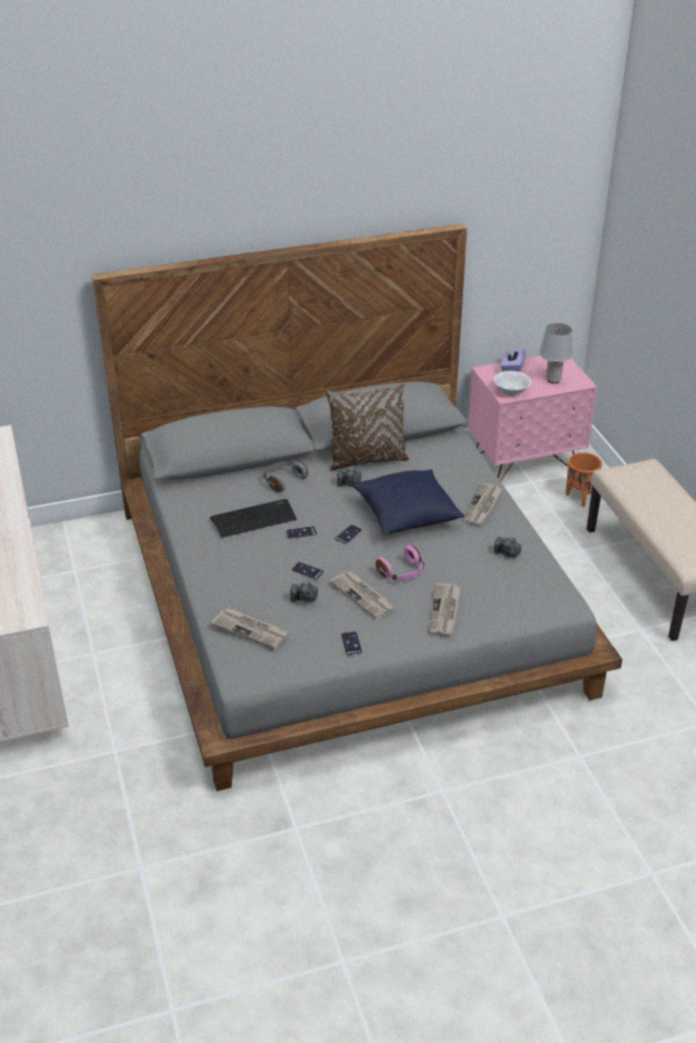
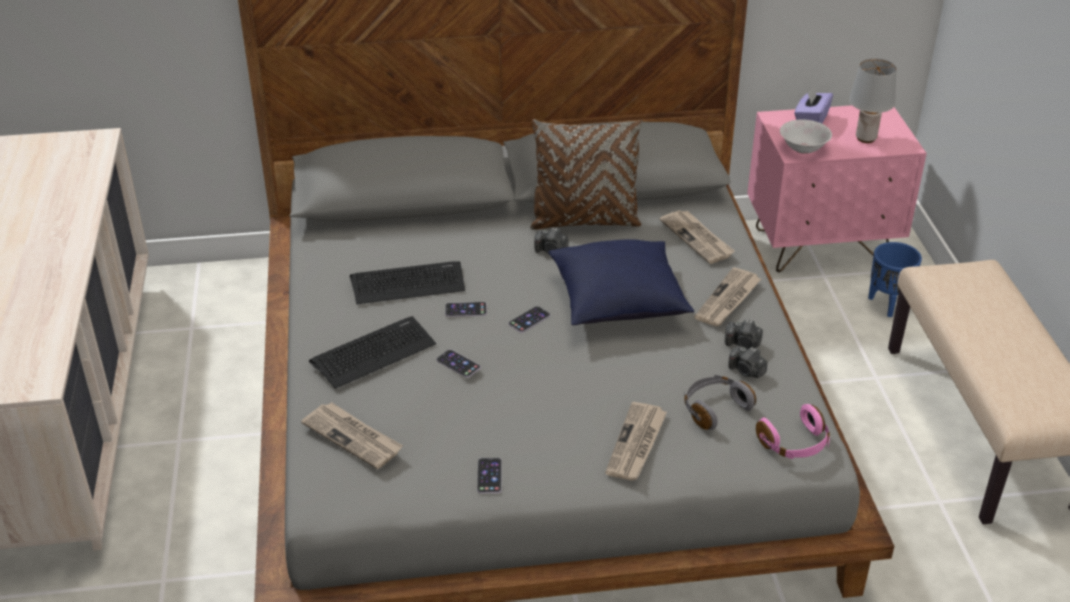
camera: 10 degrees right, 0 degrees up
(245, 570) = (373, 353): none -> keyboard
(283, 480) = (464, 236): grey headphones -> grey headphones (714, 408)
(304, 599) = (441, 403): camera -> camera (743, 344)
(363, 596) = (525, 408): newspaper -> newspaper (697, 238)
(402, 572) = (590, 380): pink headphones -> pink headphones (795, 444)
(580, 497) = (888, 304): orange planter -> blue planter

